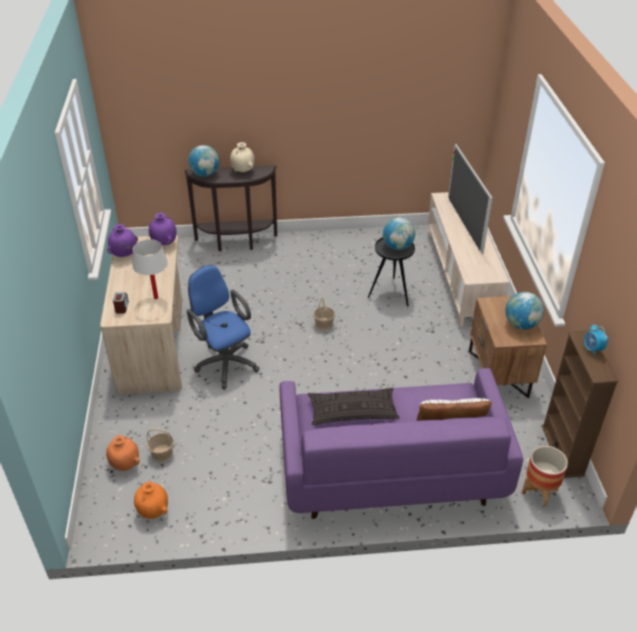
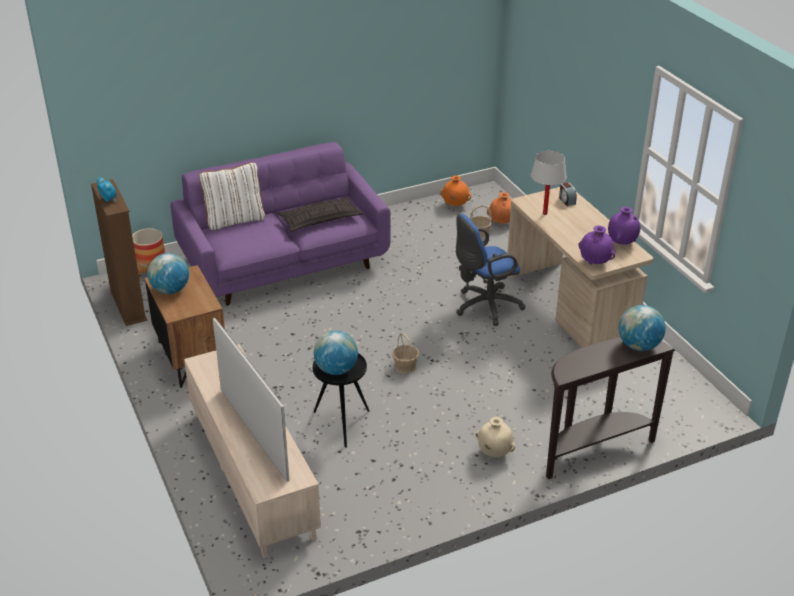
camera: 160 degrees right, 5 degrees down
(224, 362) = (484, 306): blue office chair -> blue office chair turned 120 degrees clockwise
(243, 171) = (592, 363): beige vase -> beige vase (494, 453)

